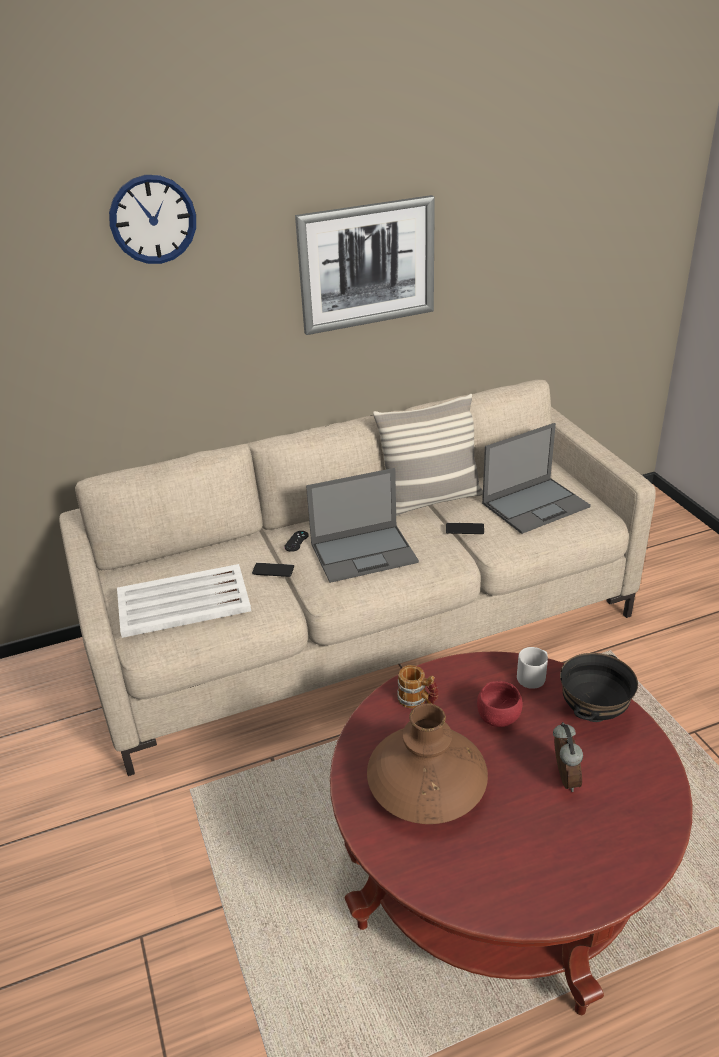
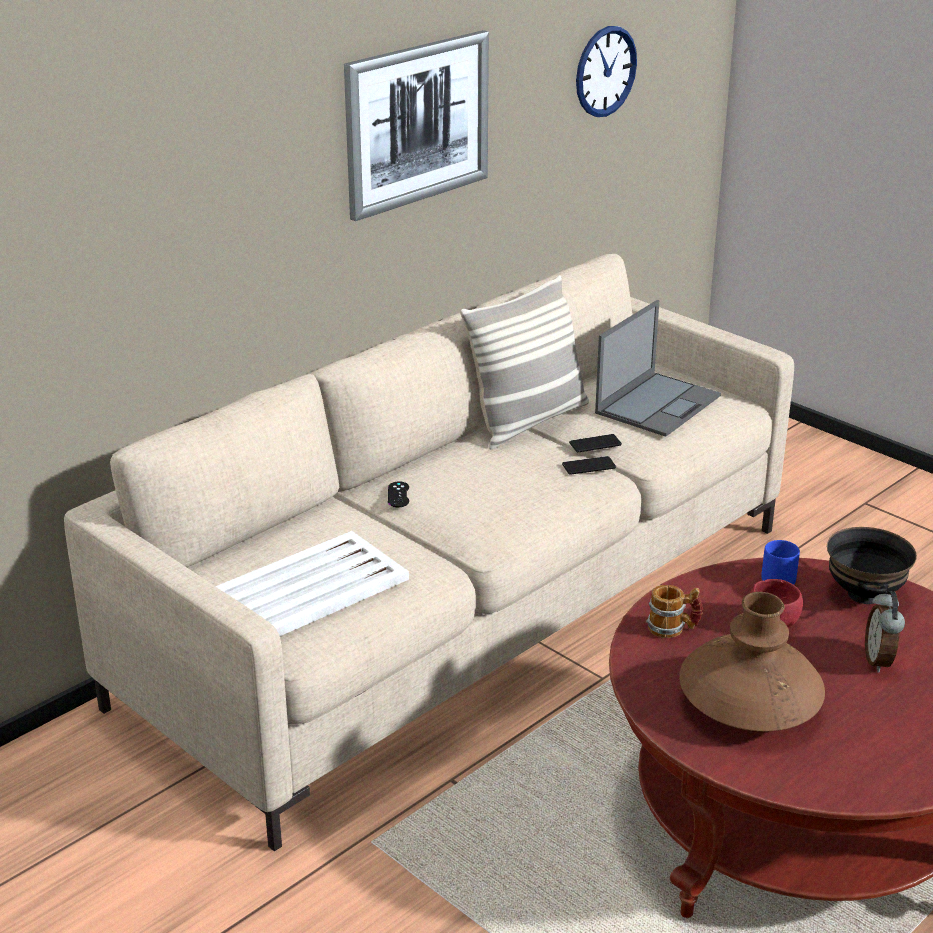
camera: 25 degrees left, 5 degrees down
(153, 219) = (190, 79): wall clock -> wall clock (605, 71)
(273, 570) = (396, 531): phone -> phone (589, 466)
(365, 552) = (497, 490): laptop -> none
(533, 677) = (779, 577): grey mug -> blue mug
(563, 778) = (879, 661): alarm clock -> alarm clock turned 150 degrees counterclockwise

